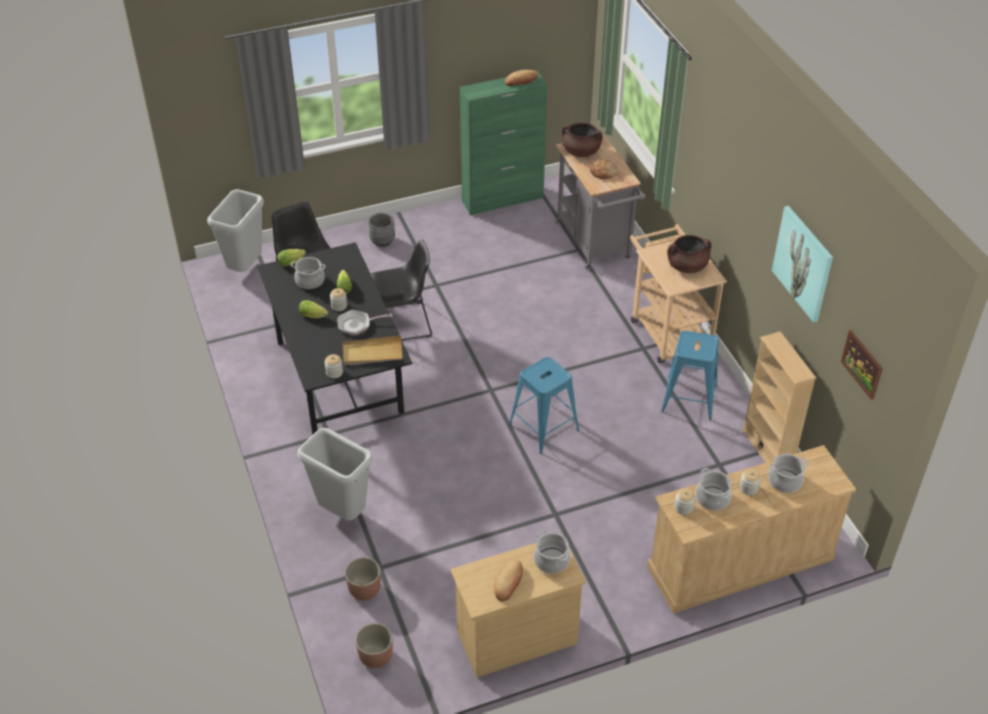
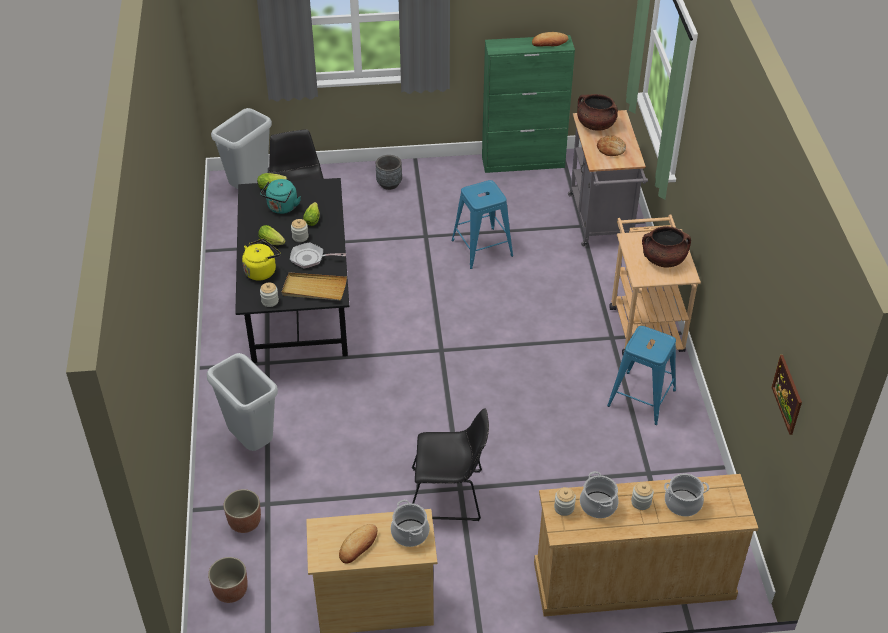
camera: 15 degrees right, 0 degrees up
(310, 281) = (282, 208): cooking pot -> turquoise kettle
(314, 345) = (262, 271): none -> yellow kettle
(402, 323) = (378, 267): black chair -> black chair (450, 494)
(543, 427) = (480, 398): blue stool -> blue stool (482, 248)
(767, 449) = (706, 467): beige bookcase -> none
(803, 263) = (755, 274): picture -> none

